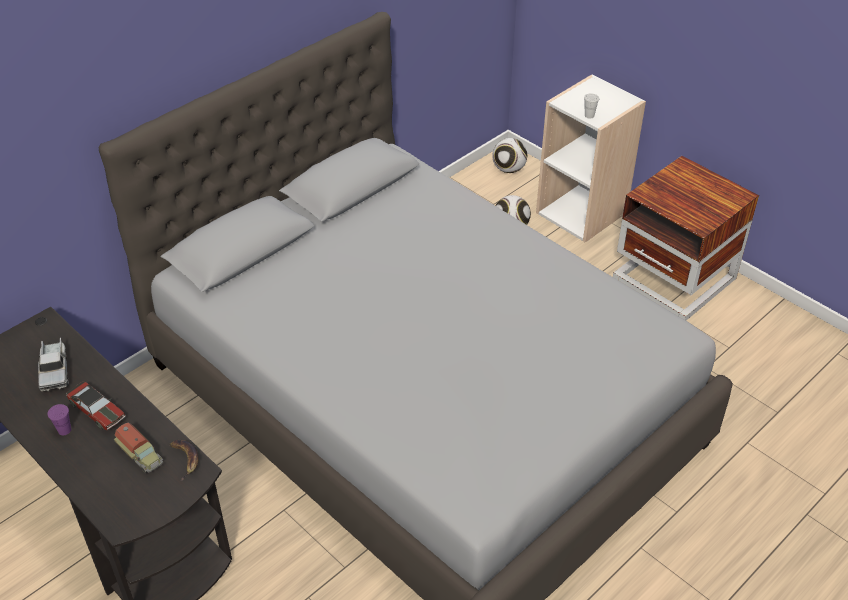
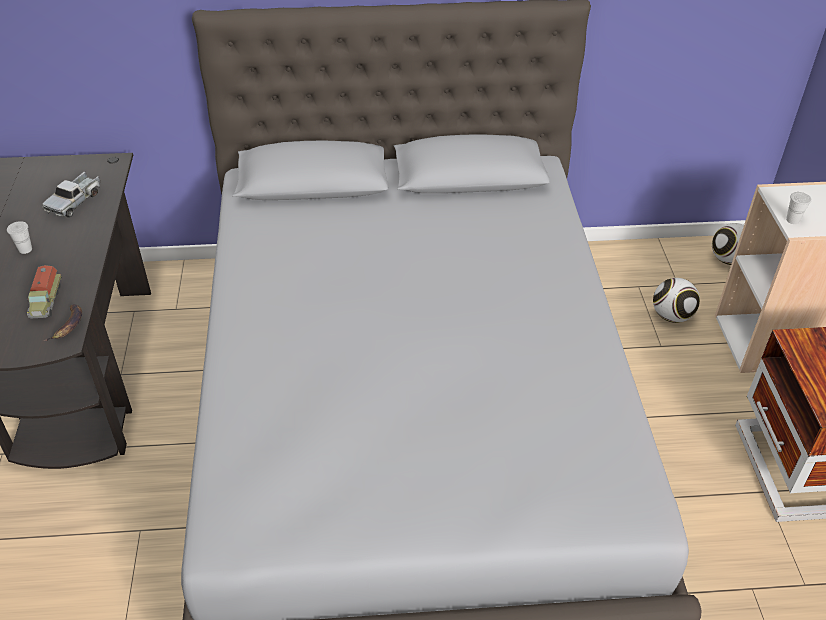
camera: 40 degrees right, 0 degrees up
(64, 430) = (25, 249): purple cup -> white cup
(97, 411) = (62, 248): toy car -> none

